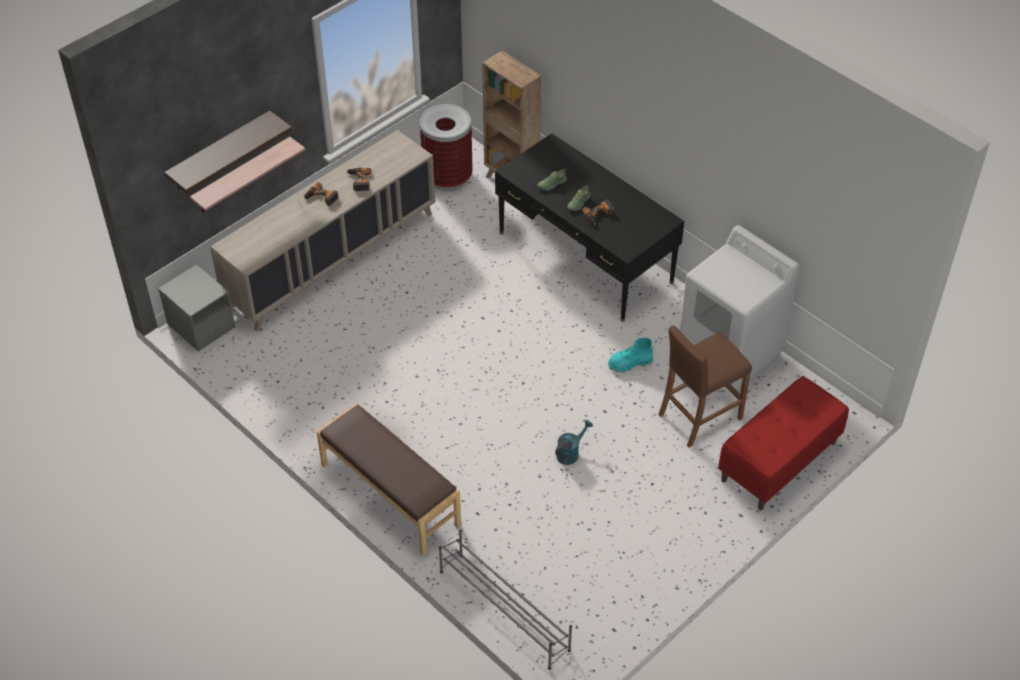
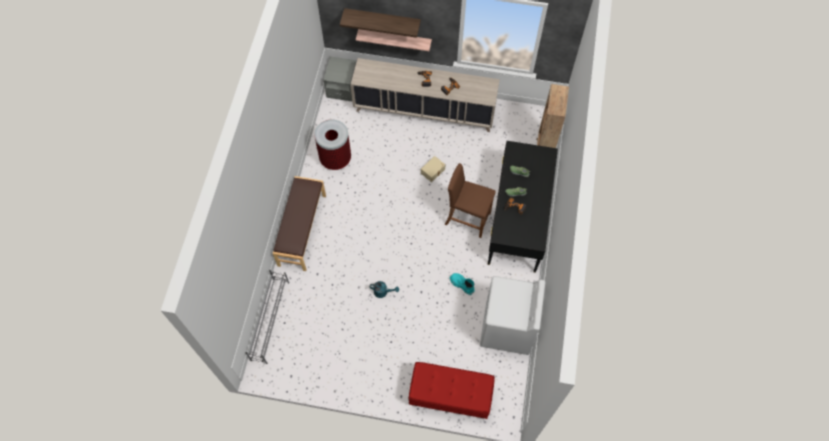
camera: 55 degrees right, 15 degrees up
(435, 301) = (433, 171): none -> beige storage box
(448, 177) = (521, 122): trash can -> trash can (335, 159)
(699, 416) = (451, 339): brown stool -> brown stool (467, 218)

